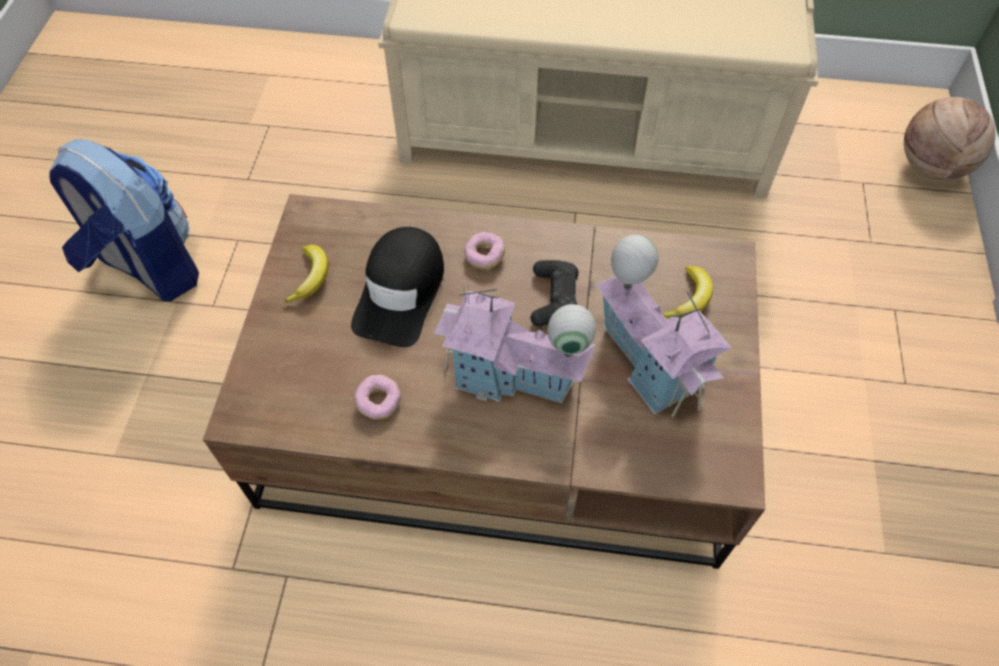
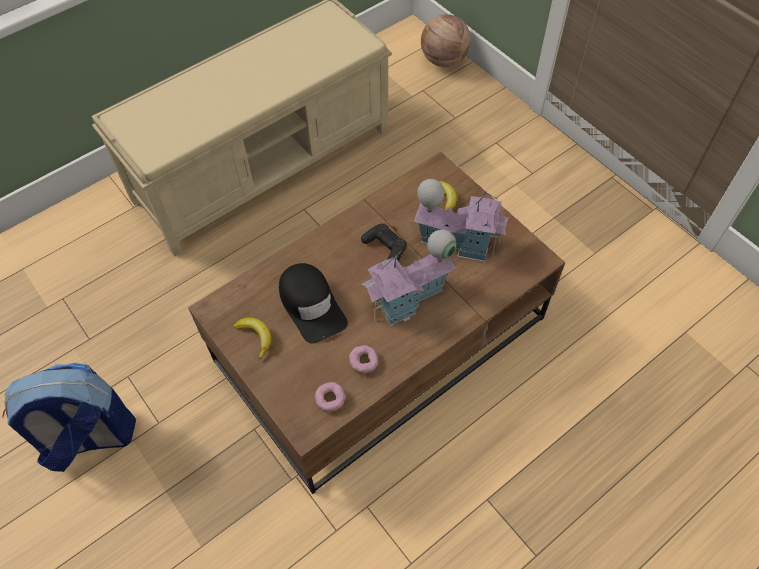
camera: 45 degrees left, 0 degrees up
(484, 256) = (330, 255): donut -> donut (330, 400)

